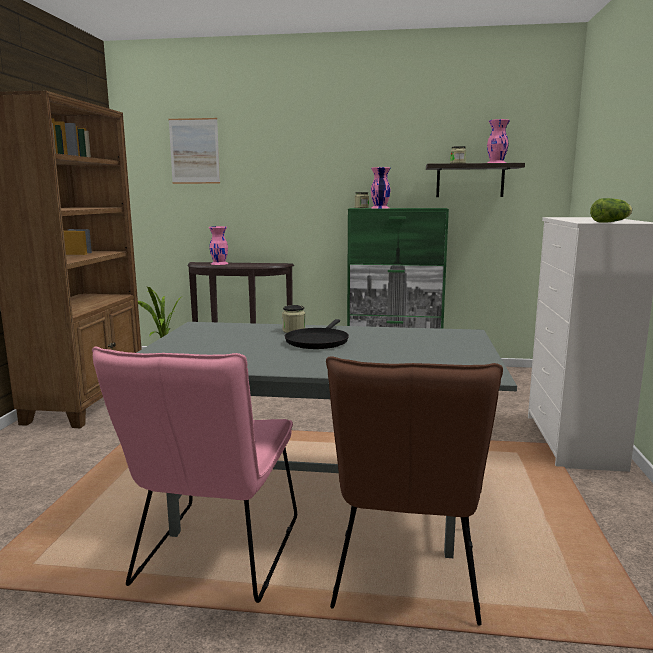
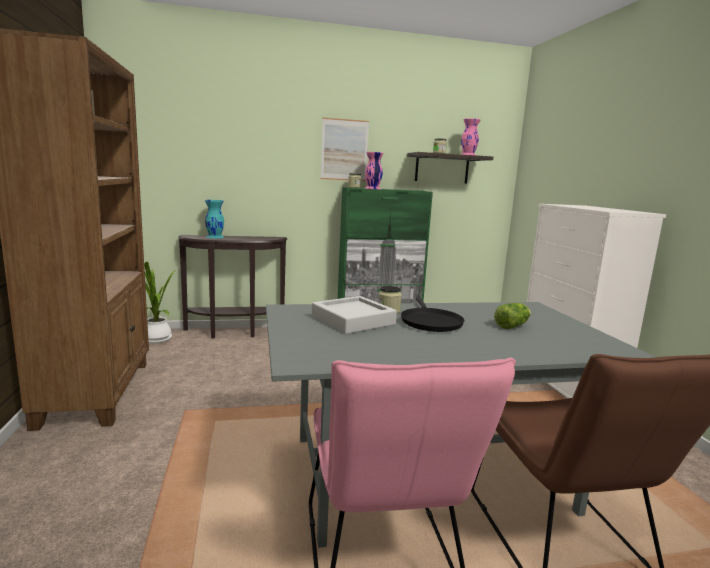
camera: 20 degrees left, 0 degrees up
(194, 151) = (187, 123): picture -> picture (344, 150)
(219, 263) = (215, 237): pink vase -> turquoise vase
(244, 336) = (353, 320): none -> grey tray
(611, 222) = (626, 211): lettuce -> lettuce (513, 326)

